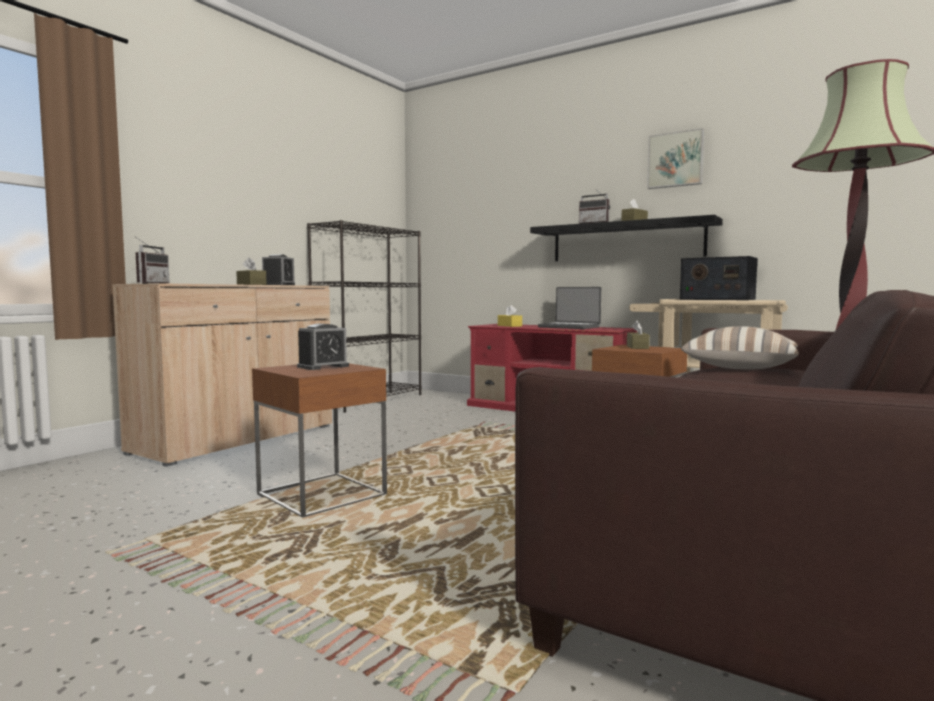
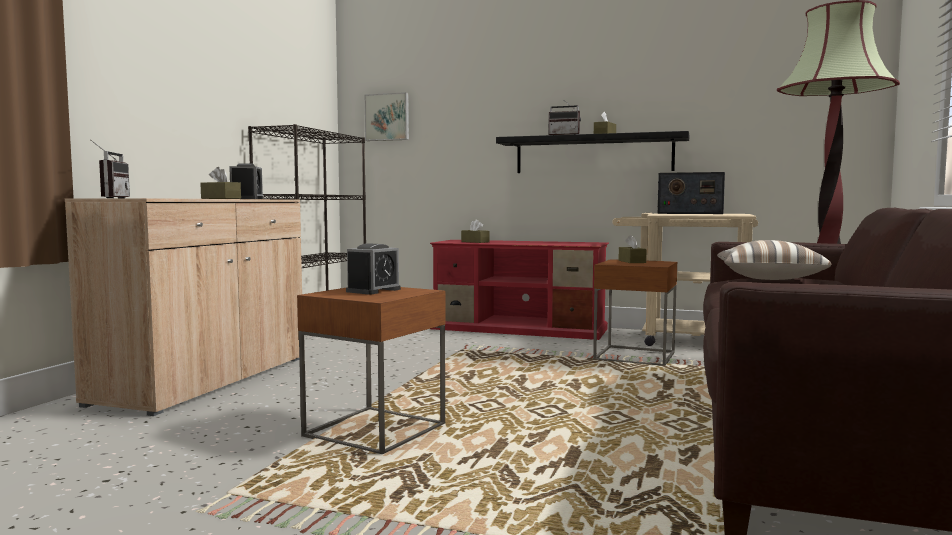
camera: 15 degrees left, 0 degrees up
(509, 326) = (475, 242): yellow tissue box -> brown tissue box
(569, 327) = (540, 242): laptop -> none
(676, 160) = (643, 74): picture -> picture (387, 117)

